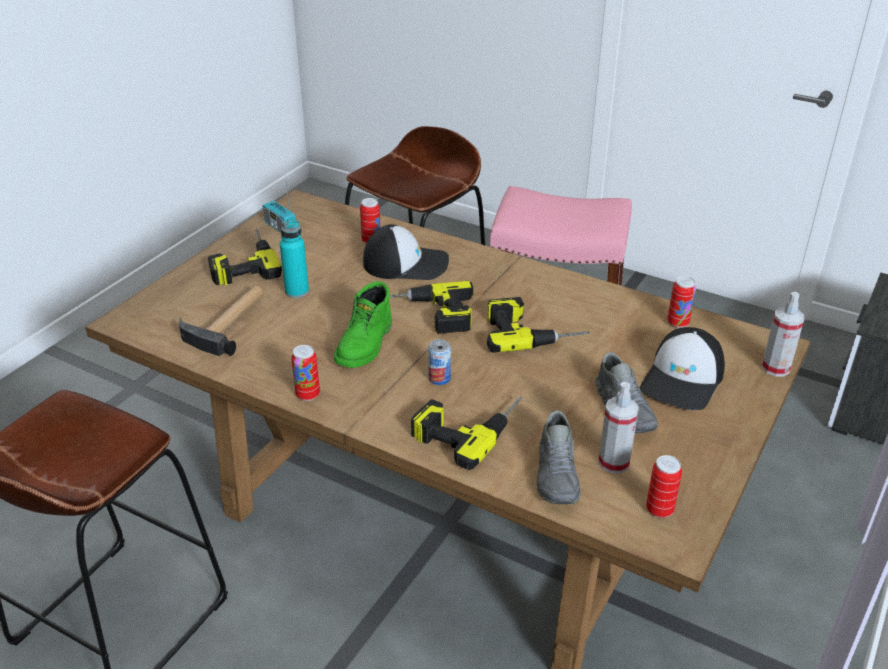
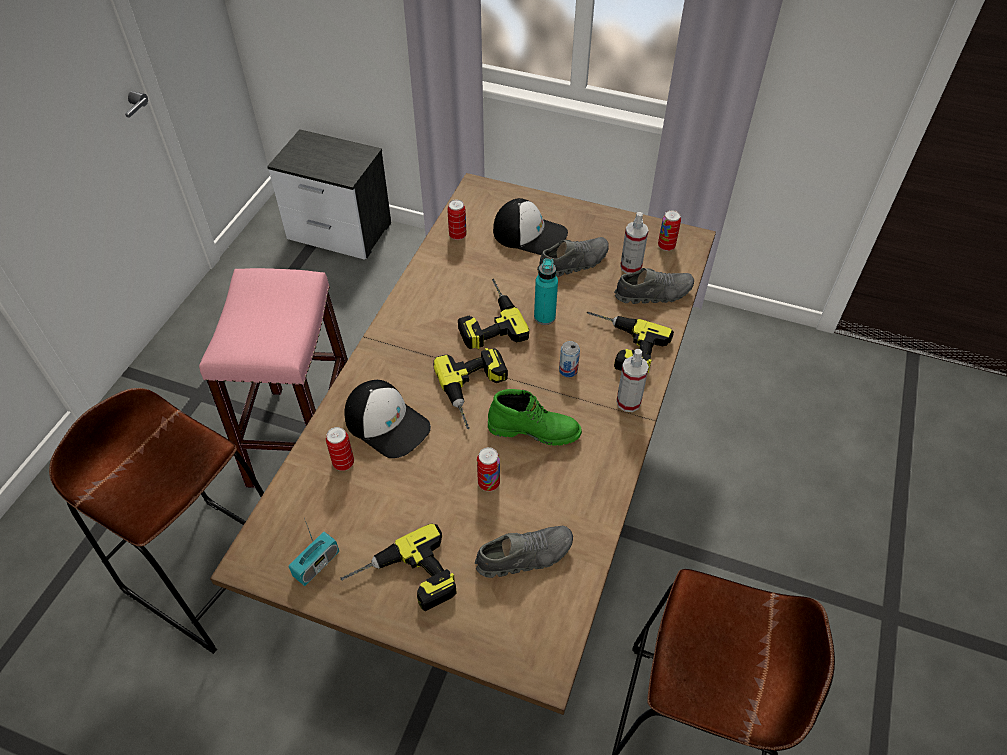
camera: 100 degrees left, 15 degrees up
(229, 322) = (524, 556): hammer -> grey shoe
(297, 291) = (455, 509): turquoise bottle -> turquoise bottle (544, 317)
(308, 395) = (616, 457): can -> can (488, 483)
(406, 263) = (387, 423): cap -> cap turned 135 degrees clockwise
(775, 368) = (503, 190): spray bottle -> spray bottle (628, 402)

